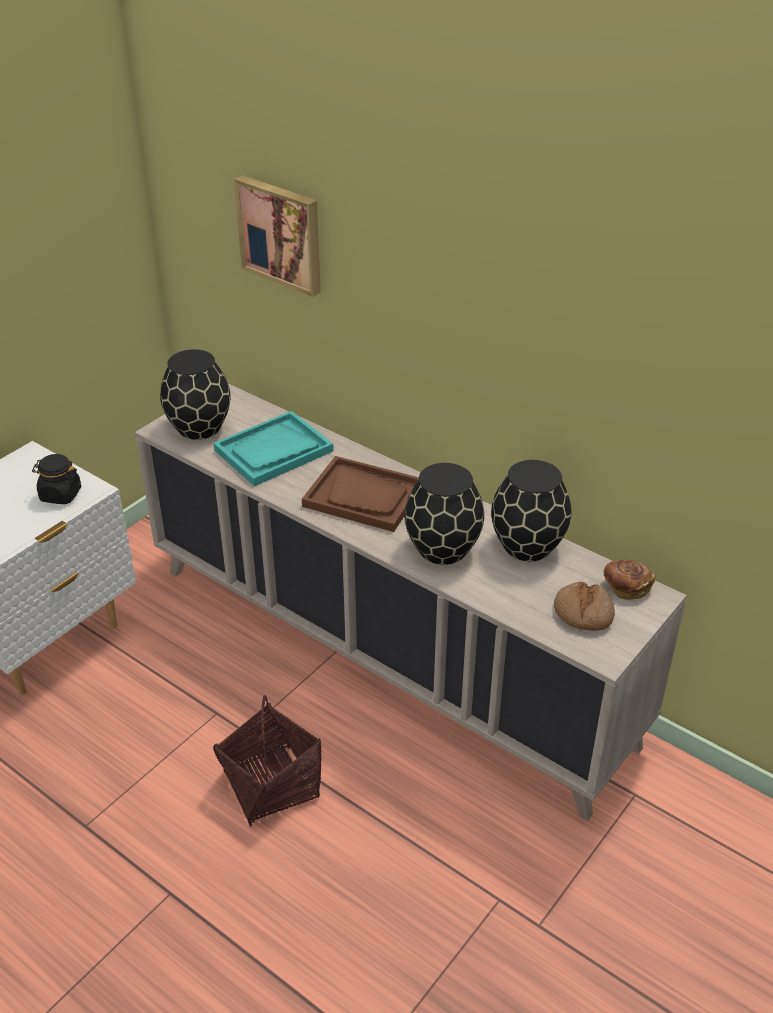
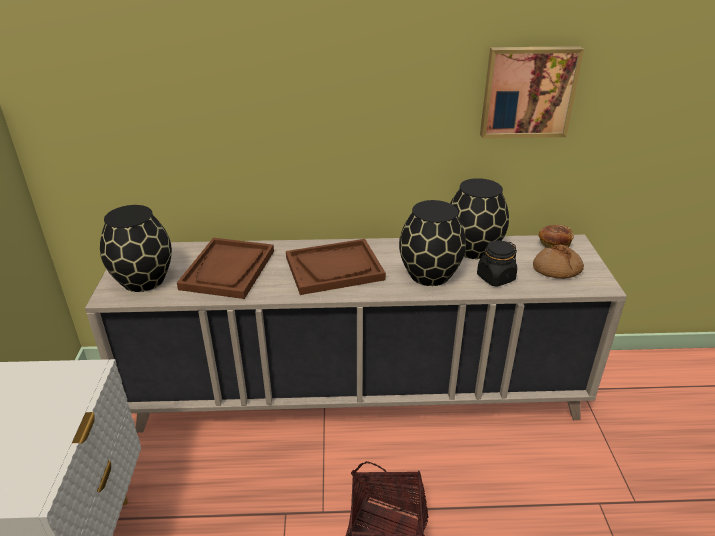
camera: 40 degrees left, 5 degrees down
(60, 495) = (58, 392): black jar -> black jar (495, 278)
(273, 451) = (228, 270): turquoise tray -> brown tray
(281, 234) = (177, 72): picture -> picture (528, 92)

